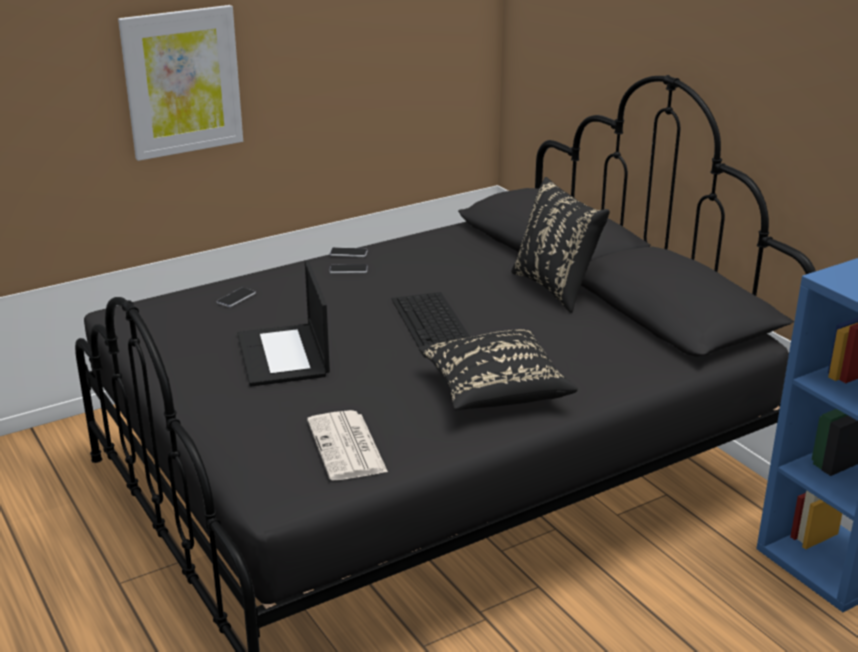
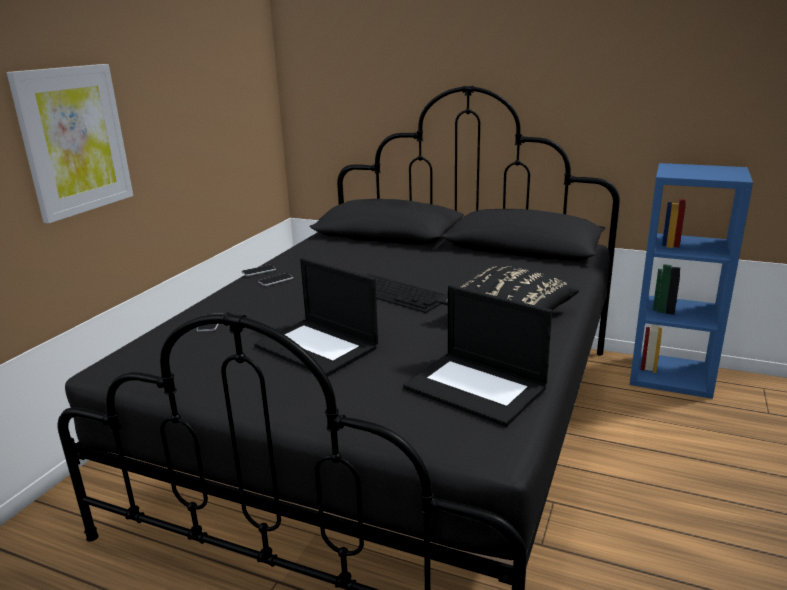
camera: 35 degrees left, 5 degrees down
(347, 447) = (477, 388): newspaper -> laptop
(556, 288) = (437, 251): black pillow -> none

